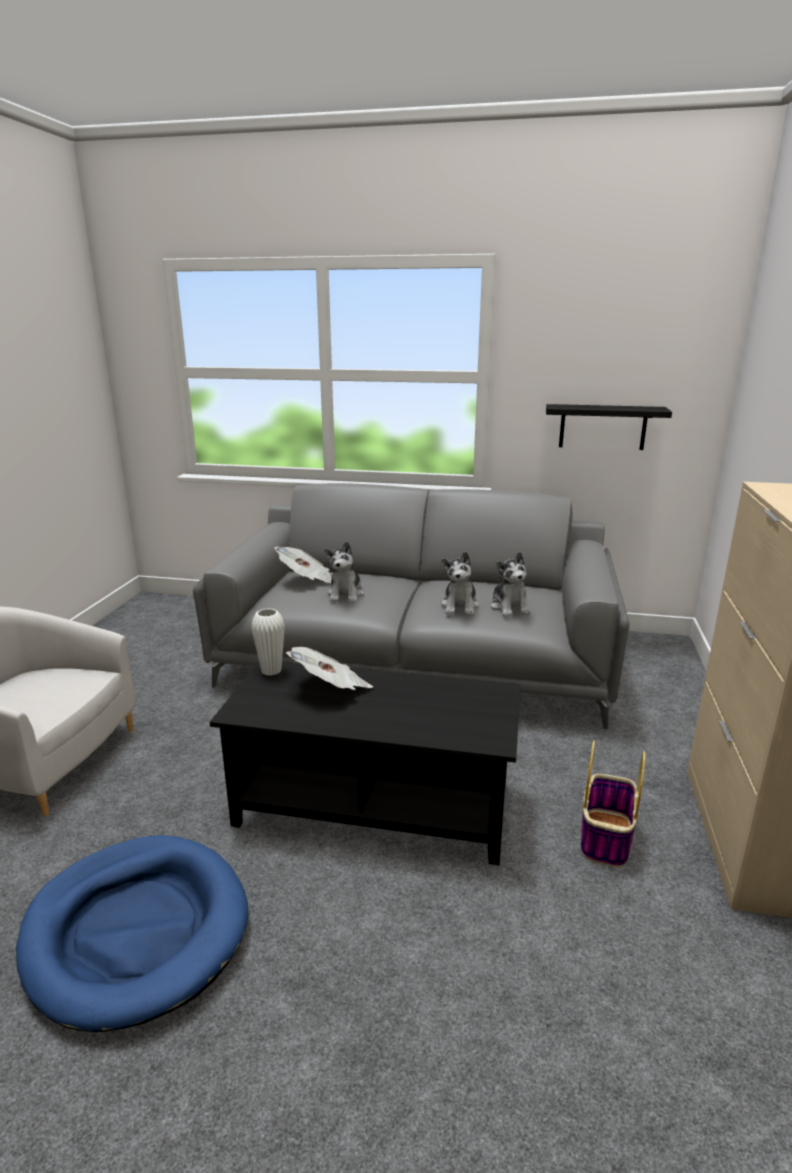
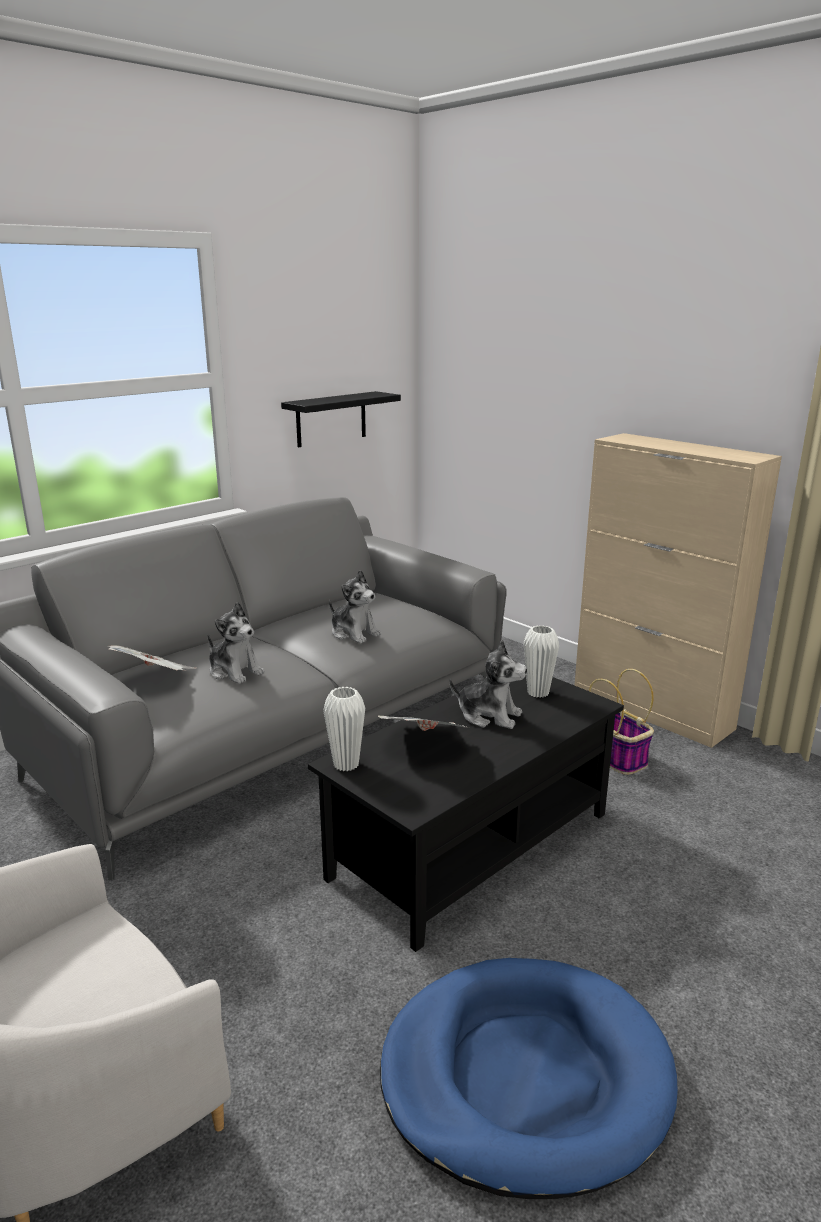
camera: 55 degrees left, 0 degrees up
(476, 707) = (538, 692): none -> white vase
(510, 607) = (389, 616): plush toy -> plush toy (489, 715)

